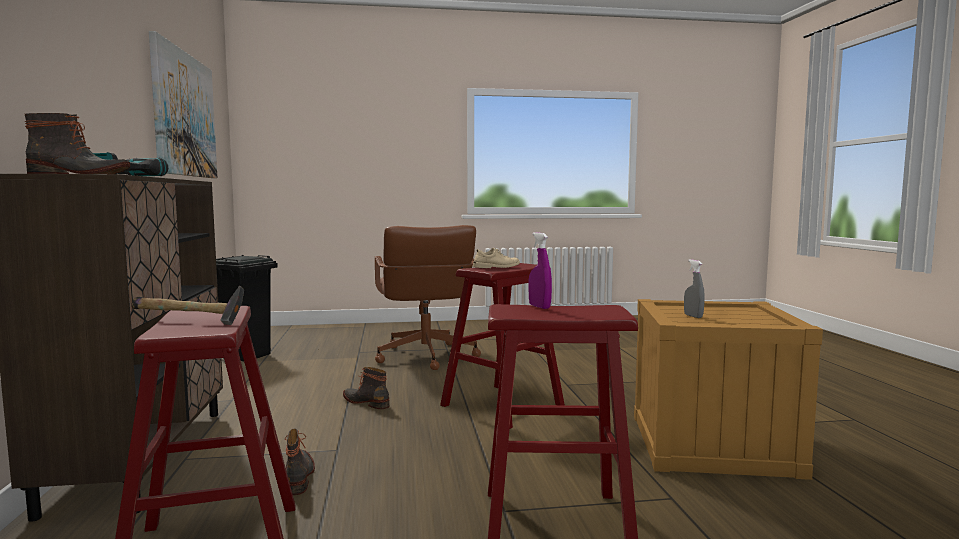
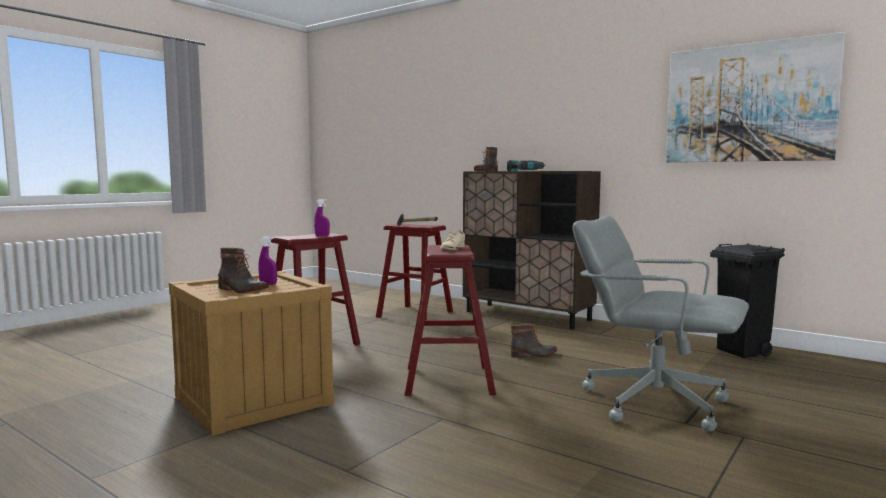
camera: 135 degrees right, 0 degrees up
(299, 476) = (450, 328): boot -> boot (241, 290)
(425, 357) = (653, 402): brown office chair -> grey office chair
(693, 316) = (268, 284): grey spray bottle -> purple spray bottle

